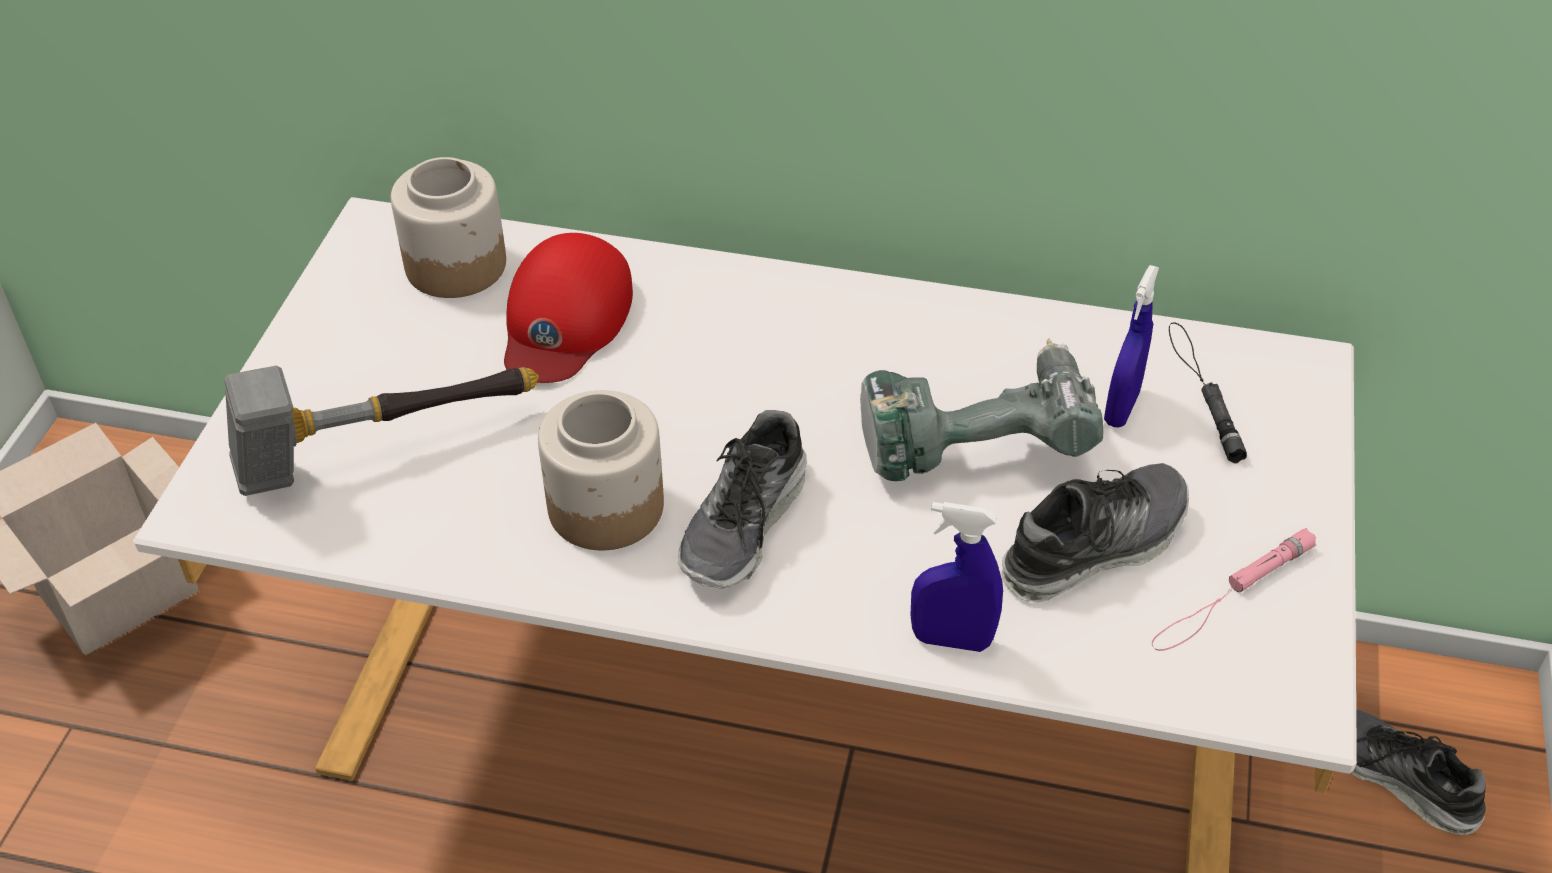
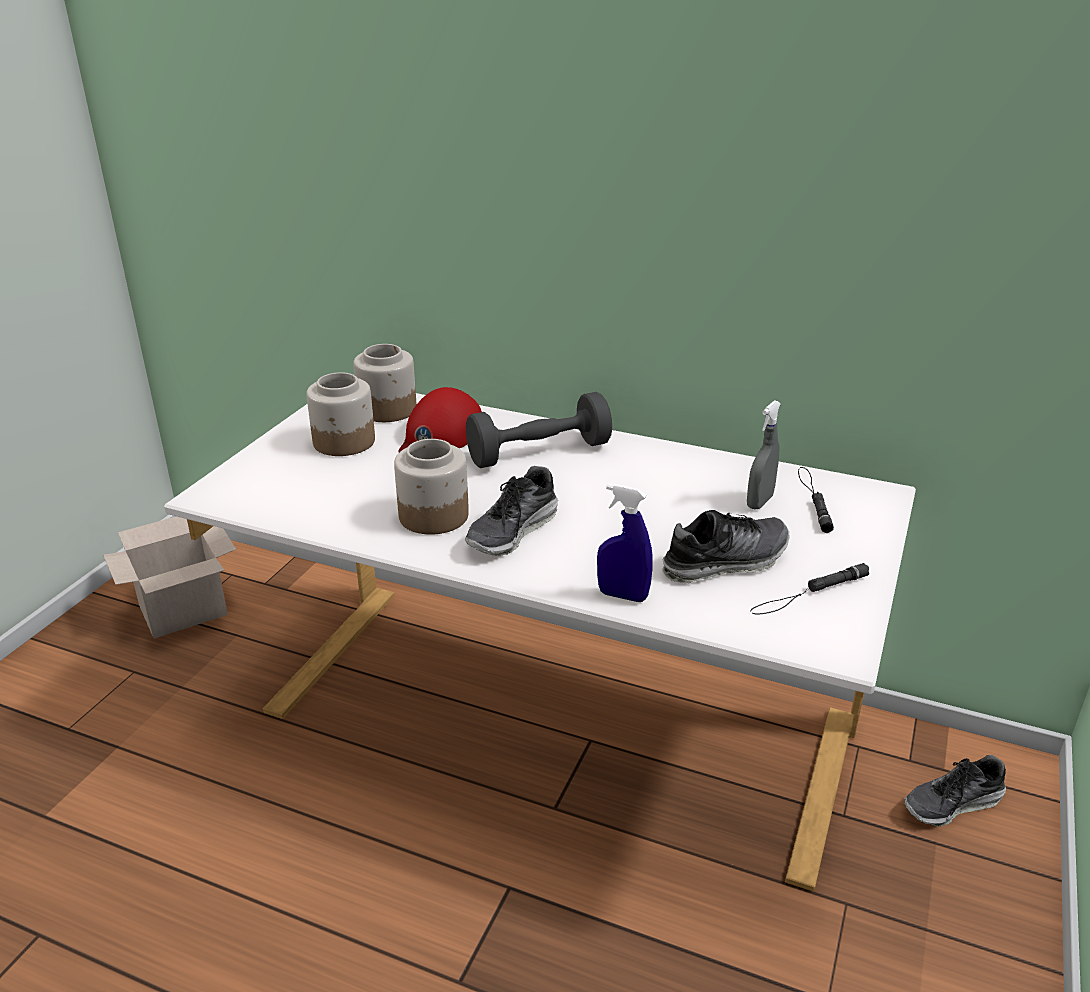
camera: 10 degrees right, 15 degrees down
(382, 453) = (315, 481): hammer -> none
(404, 354) = (344, 442): none -> jar
(743, 339) = (539, 453): none -> grey dumbbell
(973, 437) = (663, 506): power drill -> none
(1121, 408) = (759, 502): blue spray bottle -> grey spray bottle
(1232, 595) = (809, 593): pink flashlight -> black flashlight
(1398, 778) = (952, 804): shoe -> shoe turned 75 degrees counterclockwise

